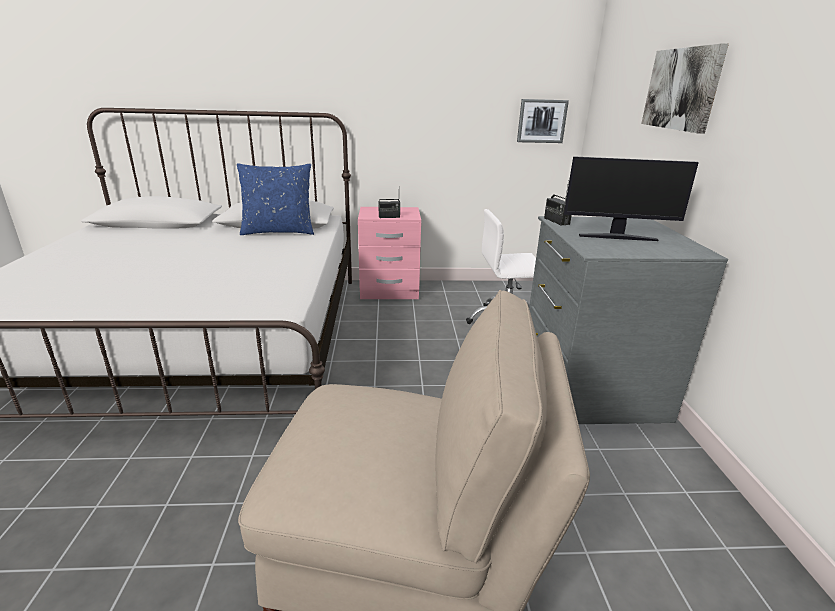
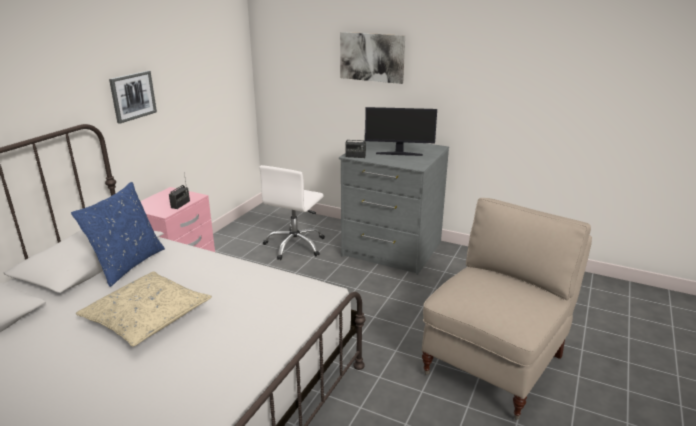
camera: 60 degrees left, 0 degrees up
(201, 255) = (147, 317): none -> beige pillow
(541, 121) = (231, 81): picture -> picture (133, 96)
(617, 237) = (399, 153): monitor -> monitor turned 60 degrees clockwise

